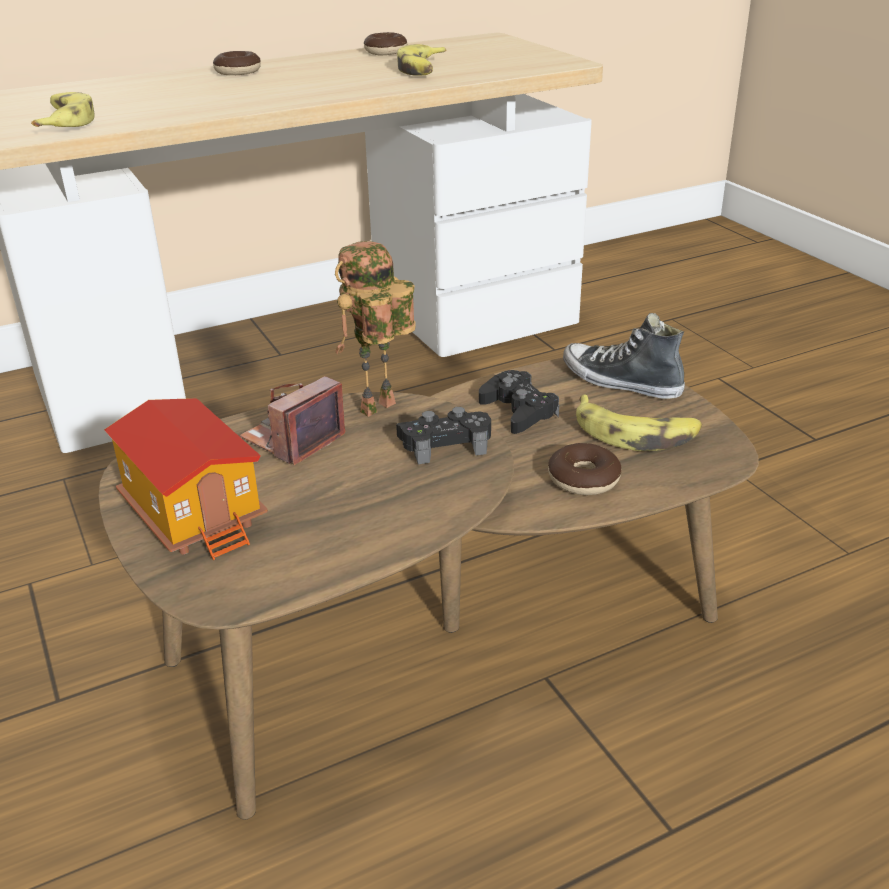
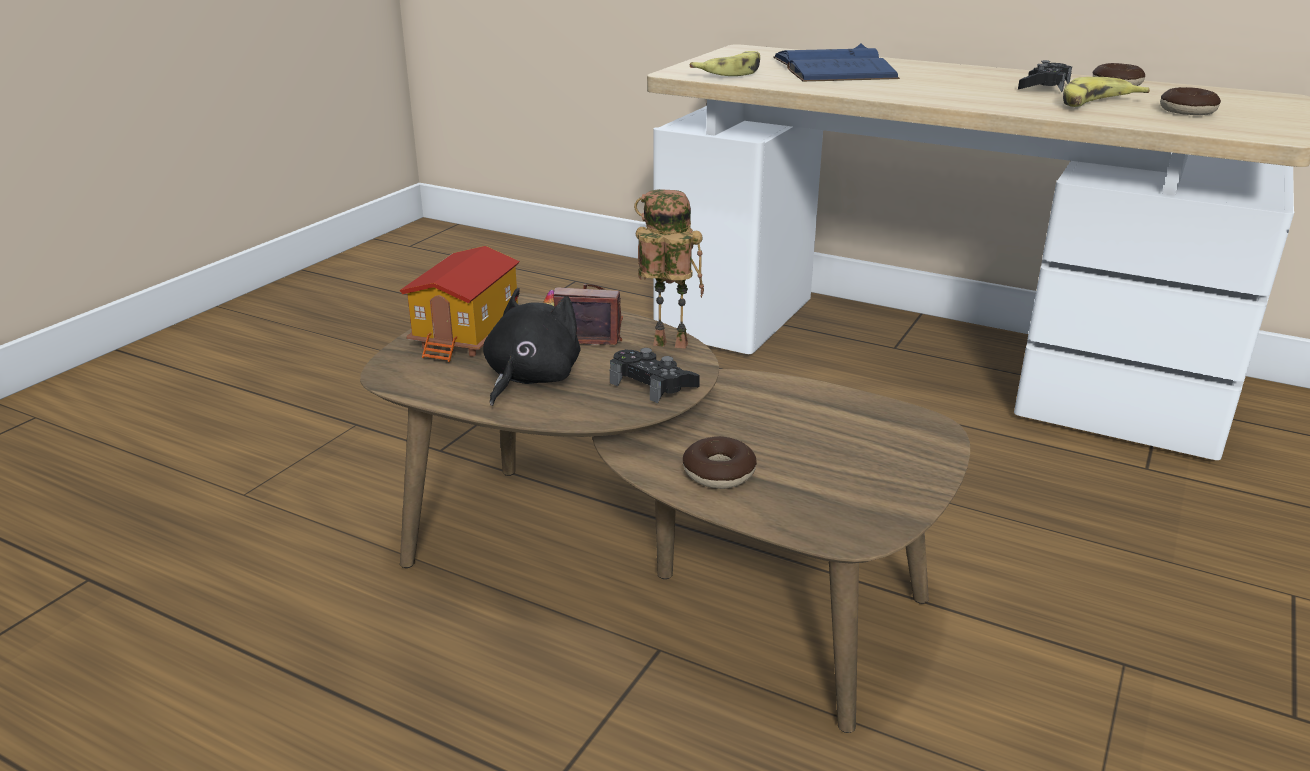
camera: 55 degrees right, 5 degrees down
(145, 93) = (833, 68): none -> blue book
(238, 72) = (941, 70): donut -> donut (1187, 111)
(350, 506) = (530, 379): none -> black plush toy
(518, 411) = (786, 412): black game controller -> black game controller (1043, 87)
(620, 382) = (911, 443): shoe -> none
(636, 433) = (829, 477): banana -> none

